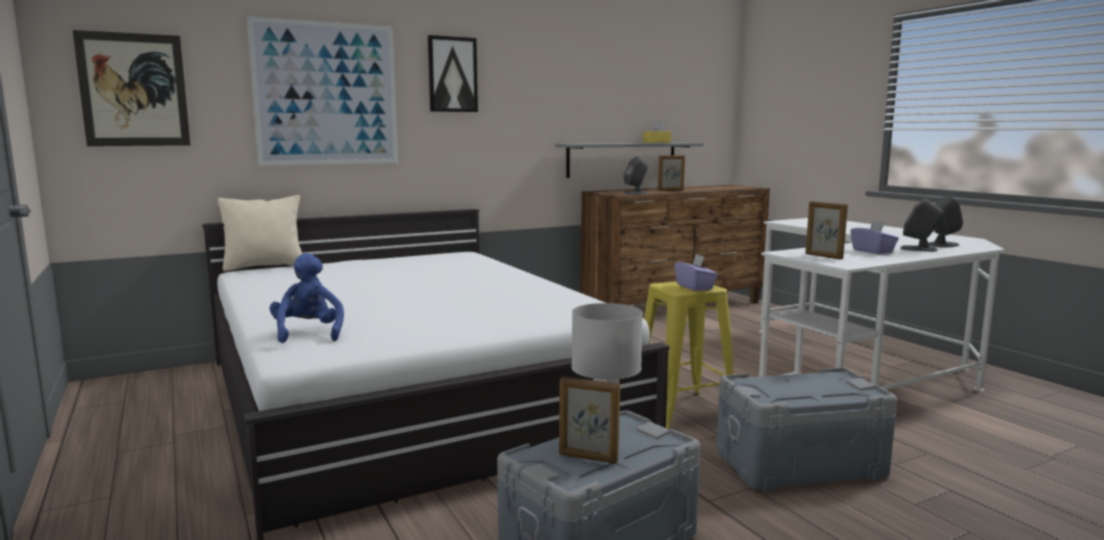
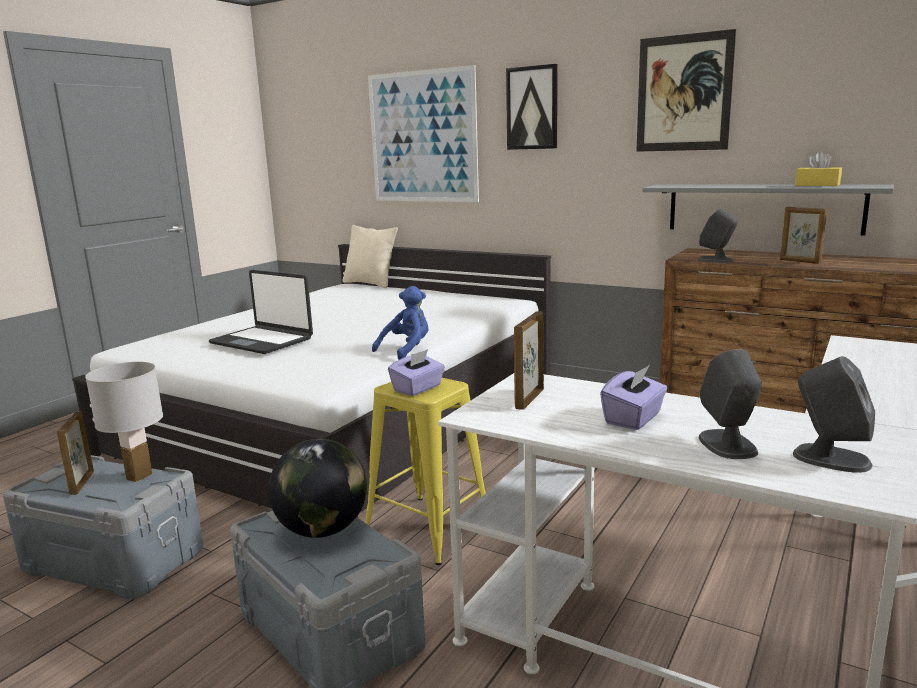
camera: 60 degrees right, 5 degrees up
(134, 90) = (309, 142): picture -> picture (683, 93)
(308, 333) = (179, 337): blue plush toy -> blue plush toy (407, 350)
(423, 310) = (262, 341): none -> laptop
(787, 385) = (322, 530): none -> globe

